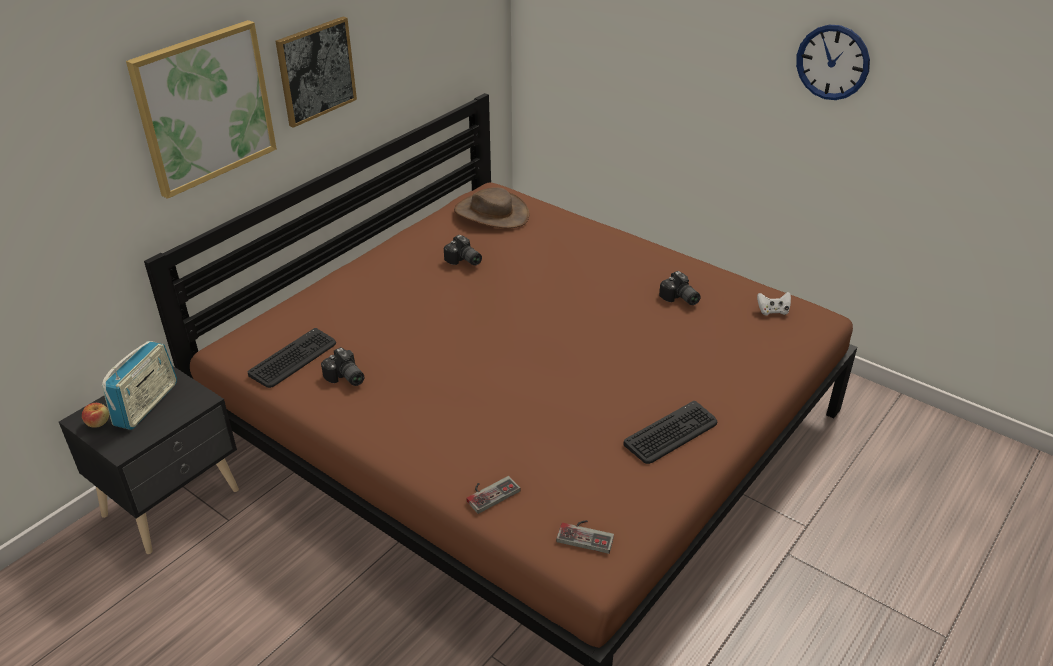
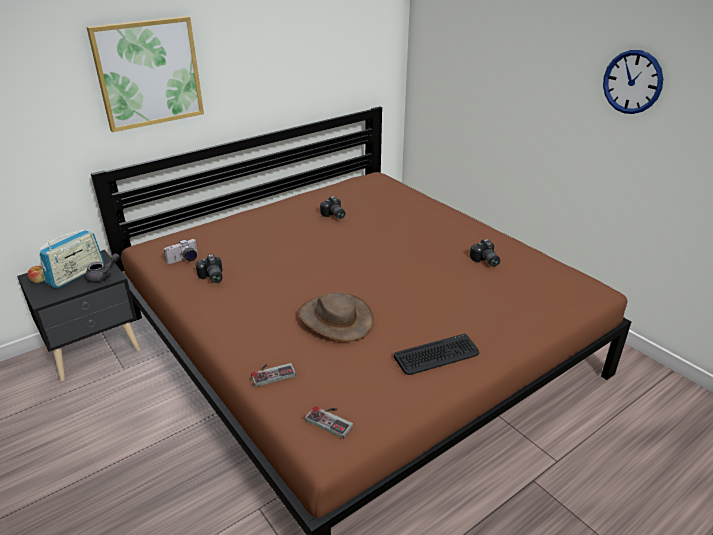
camera: 15 degrees right, 5 degrees down
(188, 401) = (103, 276): none -> grey teapot
(293, 359) = (184, 260): keyboard -> camera
(316, 71) = (241, 64): picture -> none
(491, 213) = (368, 189): brown hat -> brown hat (335, 319)
(773, 311) = (558, 280): white game controller -> none

